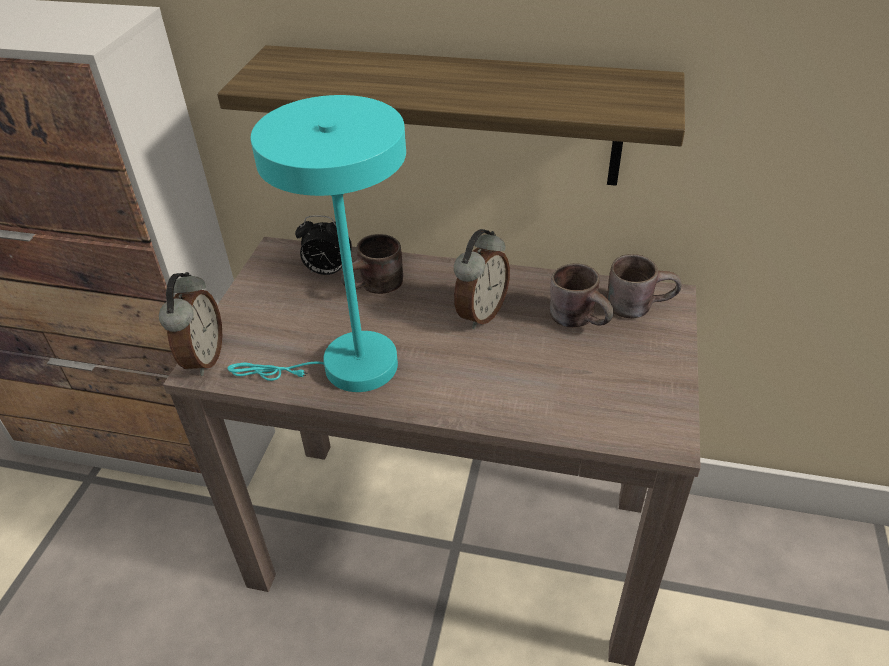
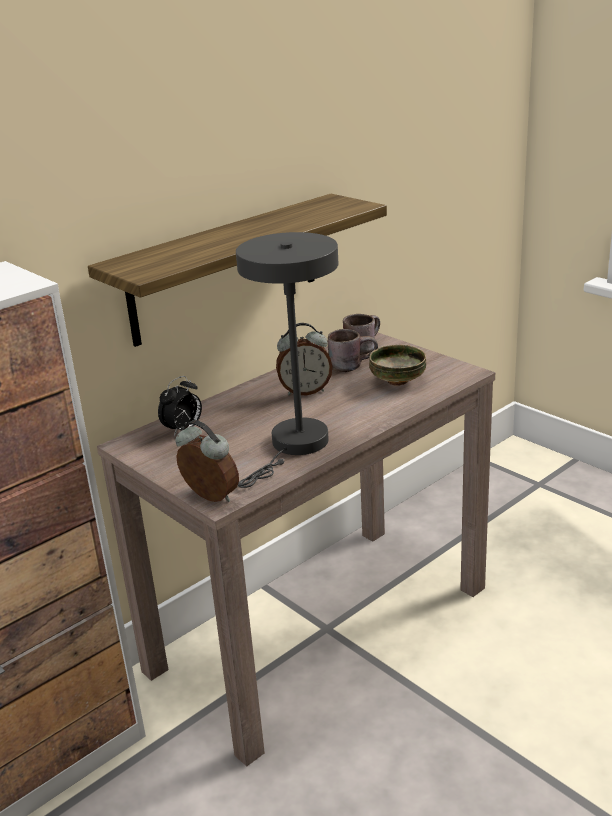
camera: 55 degrees left, 15 degrees down
(346, 368) = (295, 446): turquoise table lamp -> grey table lamp
(377, 288) = (230, 417): brown mug -> none
(480, 313) = (305, 391): alarm clock -> alarm clock turned 105 degrees clockwise
(575, 378) = (397, 381): none -> bowl

